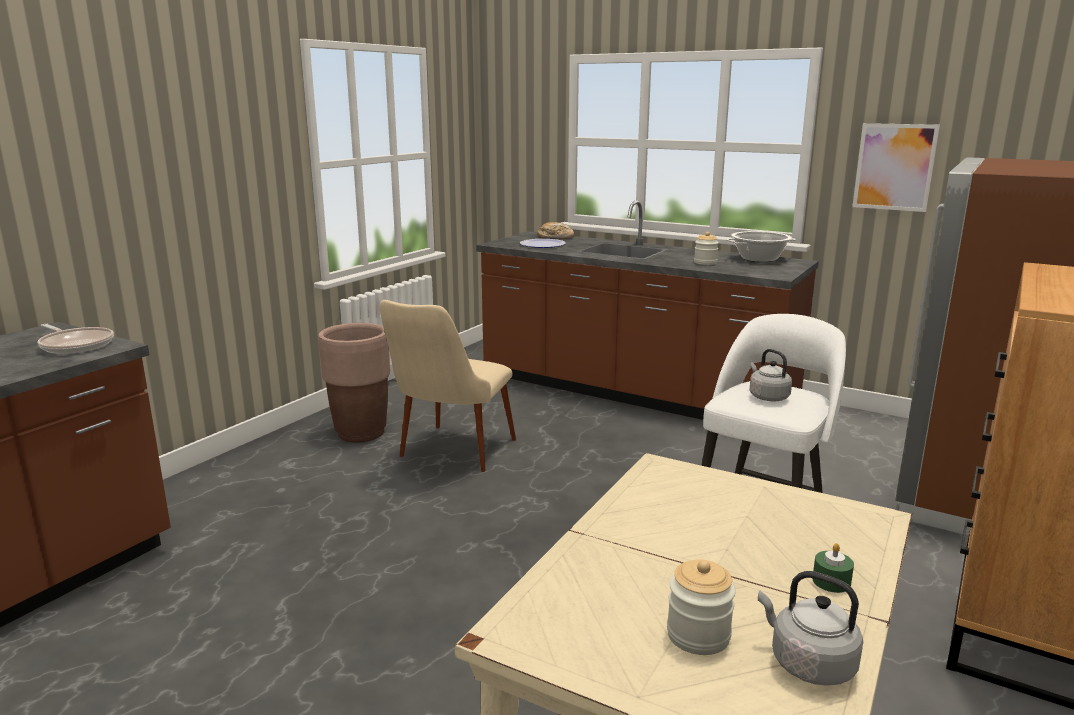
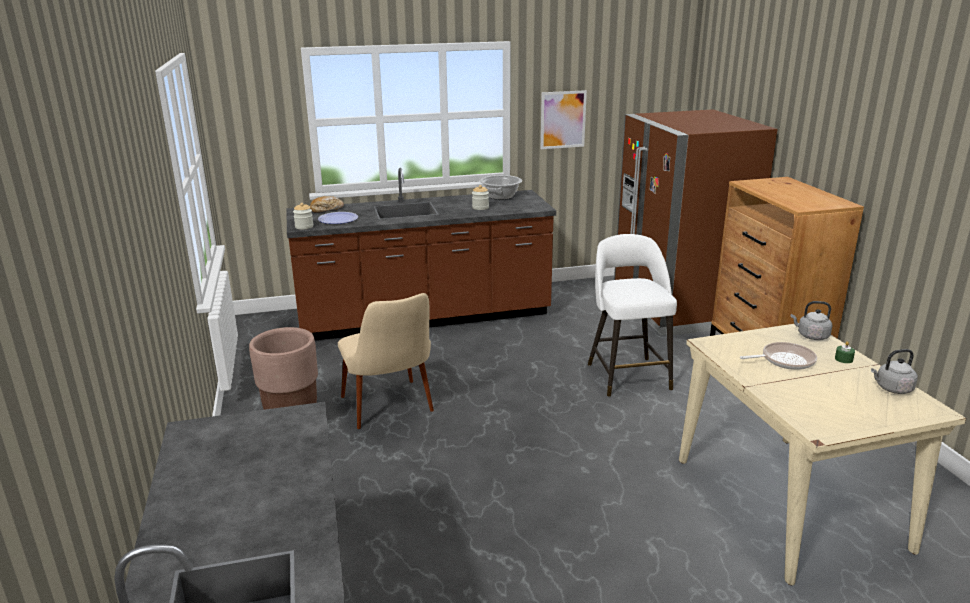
camera: 45 degrees left, 5 degrees up
(75, 345) = (268, 427): frying pan -> frying pan (784, 360)
(698, 635) = (857, 398): jar -> jar (304, 227)
(767, 397) = (634, 289): grey kettle -> grey kettle (811, 336)

